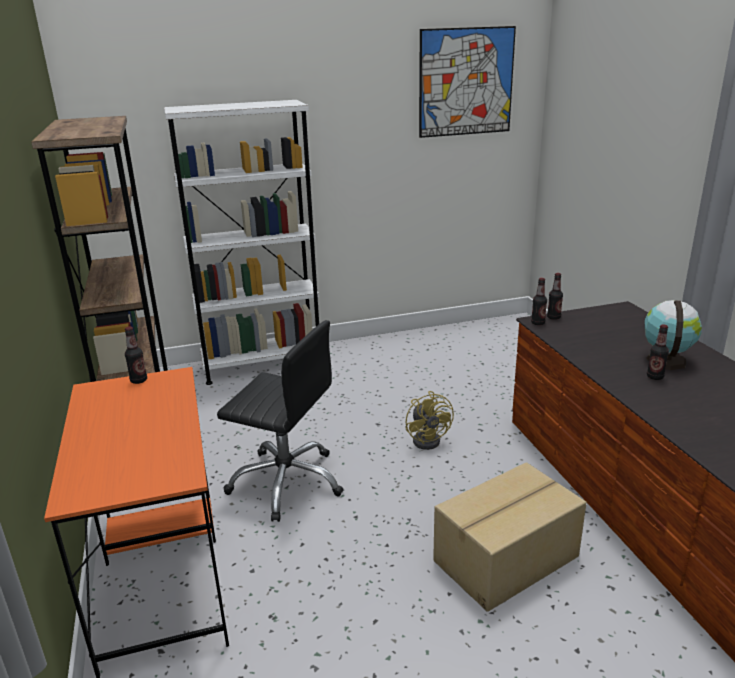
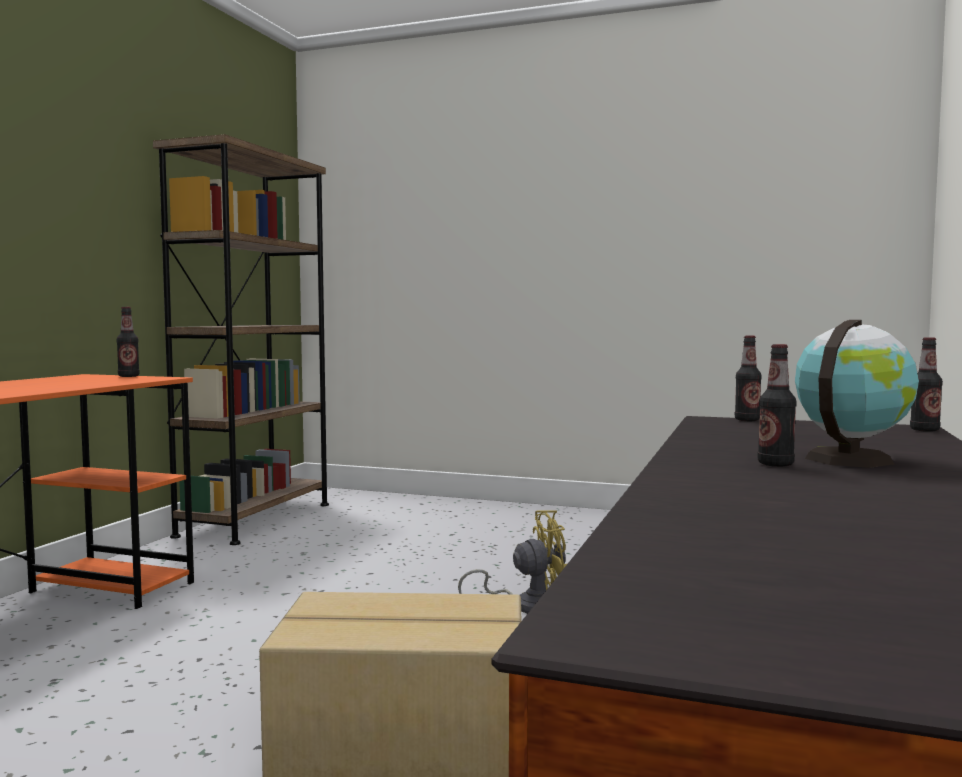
camera: 35 degrees right, 20 degrees down
(262, 364) = (452, 506): white bookcase -> none
(287, 482) = (293, 589): black office chair -> none
(429, 439) = (528, 605): yellow fan -> yellow fan turned 120 degrees counterclockwise
(466, 82) = (788, 142): picture -> none
(537, 323) = (706, 420): bottle -> bottle (924, 430)

